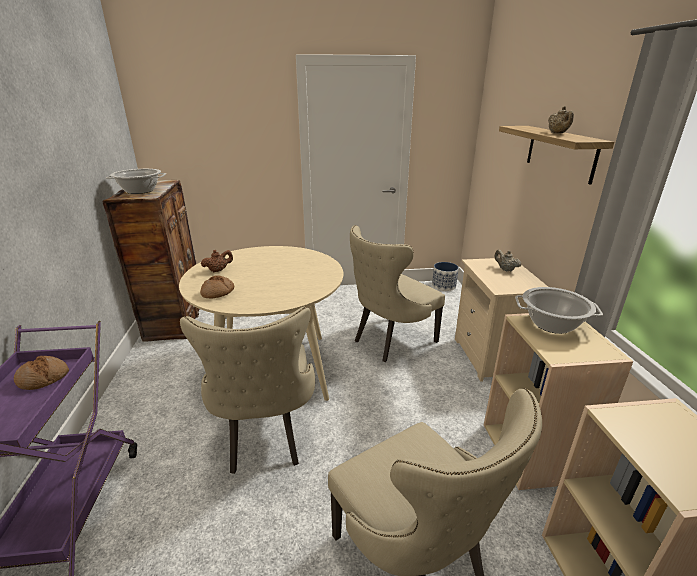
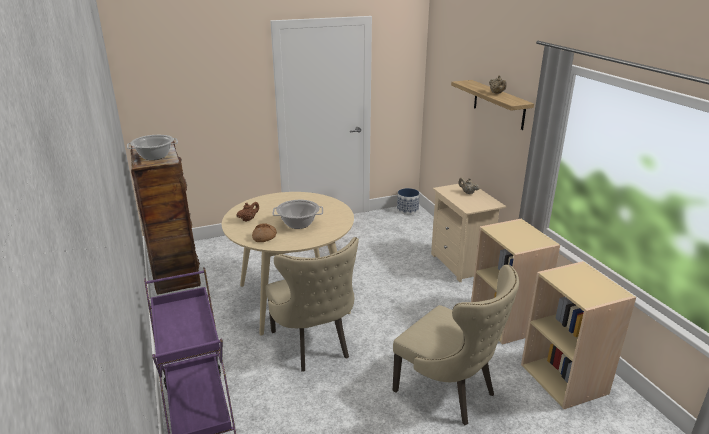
camera: 15 degrees left, 0 degrees up
(43, 378) = (184, 311): bread -> none
(391, 340) = (380, 262): beige chair -> none
(552, 324) = (510, 229): cooking pot -> cooking pot (298, 224)

